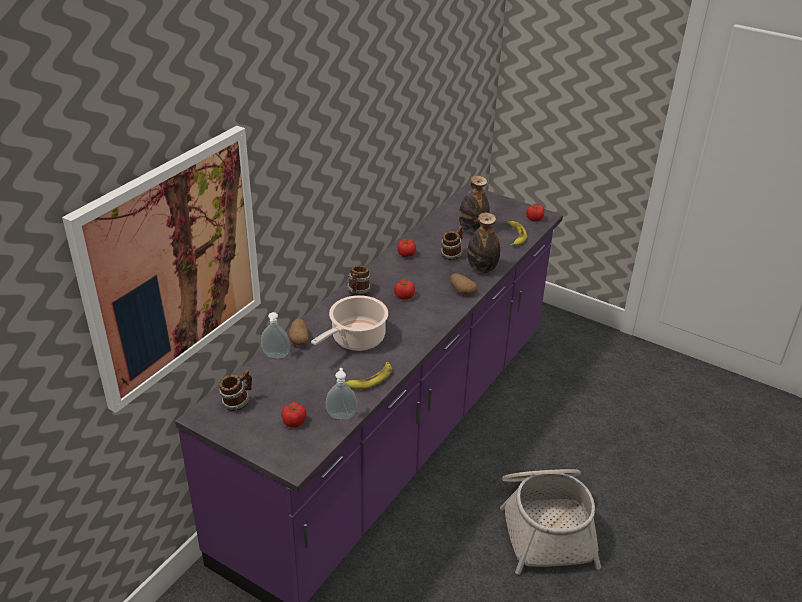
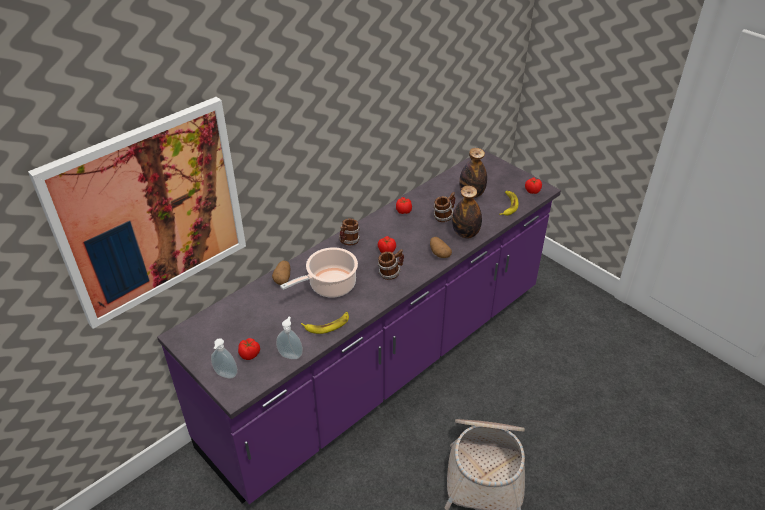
camera: 15 degrees right, 5 degrees up
(237, 402) = (211, 328): mug -> mug (390, 273)
(276, 356) = (258, 291): soap dispenser -> soap dispenser (225, 375)

